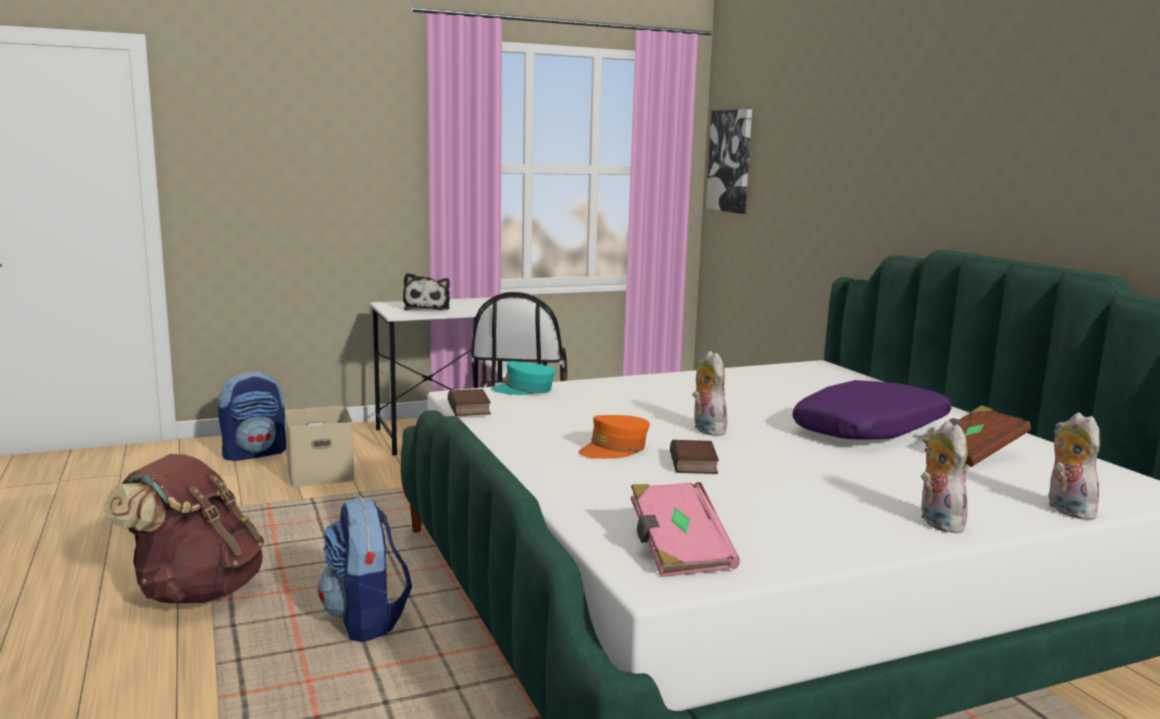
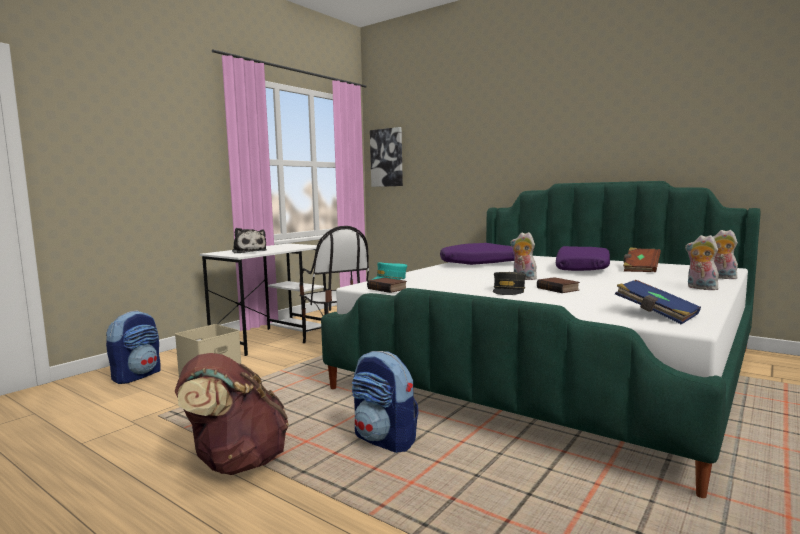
camera: 30 degrees left, 5 degrees down
(614, 449) = (508, 291): orange cap -> grey cap
(678, 551) = (656, 315): pink book -> blue book
(732, 384) = (480, 264): none -> purple pillow

